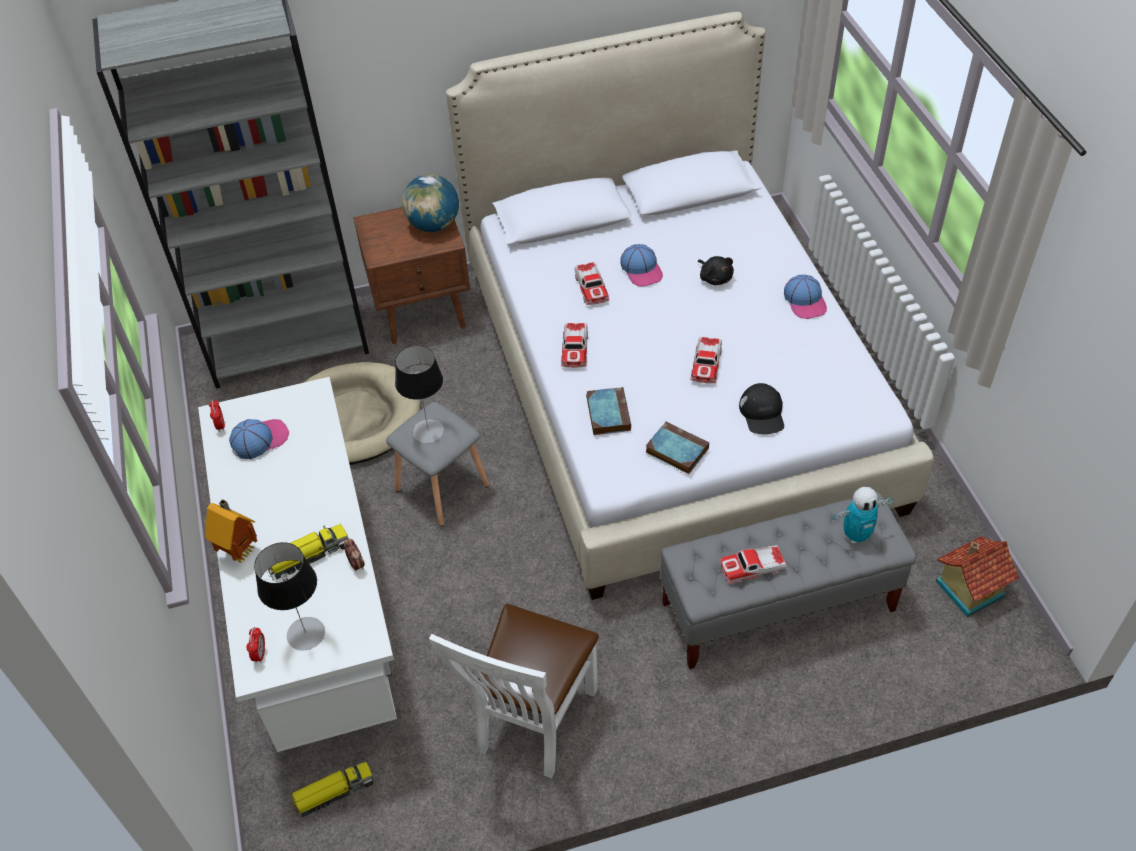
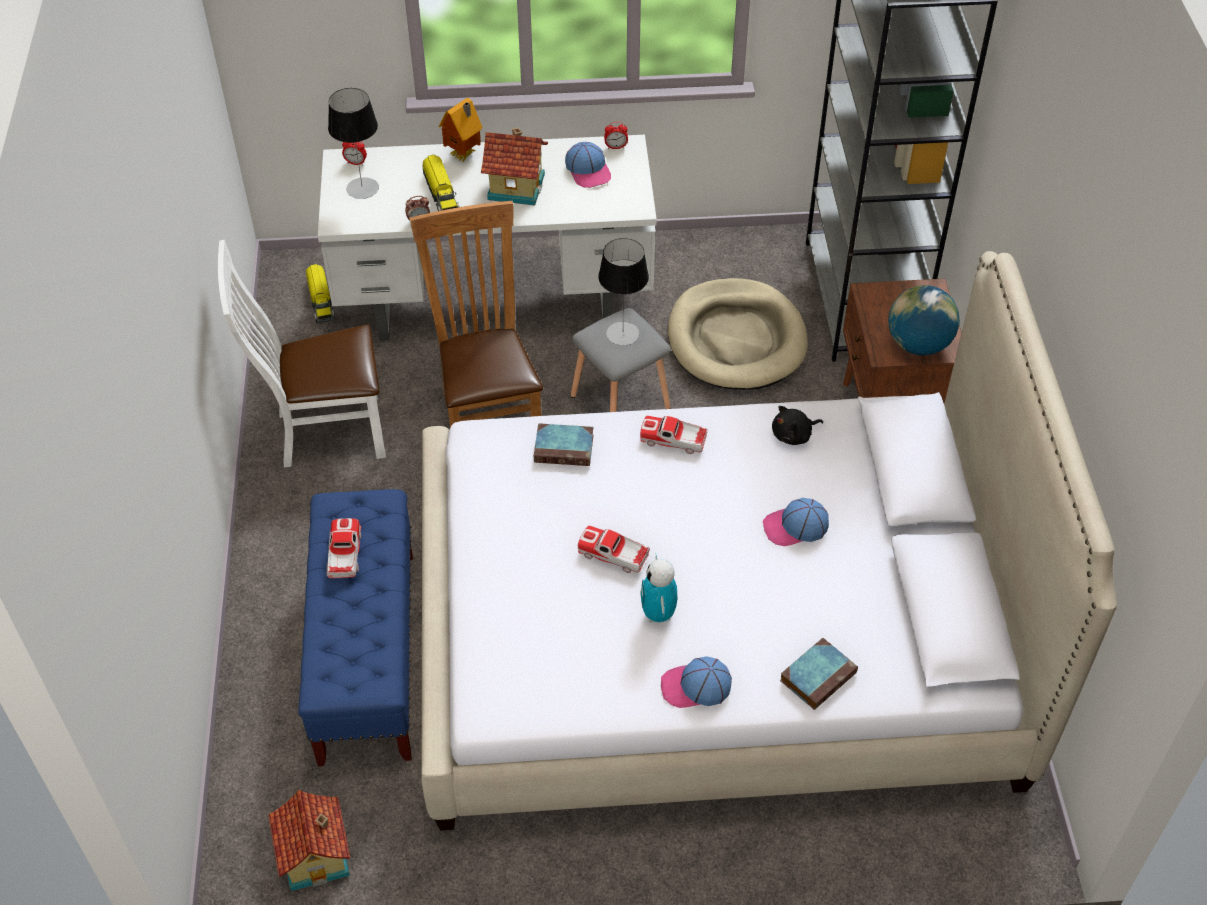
camera: 100 degrees right, 0 degrees up
(289, 493) = (516, 185): none -> toy house
(481, 585) = (488, 417): none -> brown chair
(531, 725) = (323, 432): white chair -> white chair turned 45 degrees counterclockwise
(591, 288) = (773, 472): toy car -> none
(675, 450) = (494, 496): book -> book (818, 675)
(715, 278) = (764, 600): black plush toy -> black plush toy (793, 435)
(762, 413) = (521, 589): black cap -> none
(778, 607) = (367, 657): grey bench -> blue bench
(856, 535) = (345, 658): toy robot -> toy robot (658, 614)

